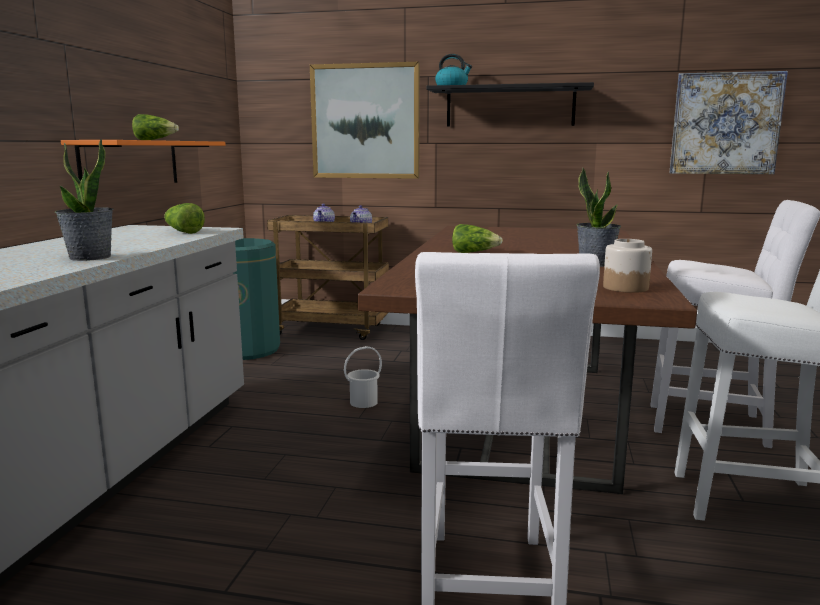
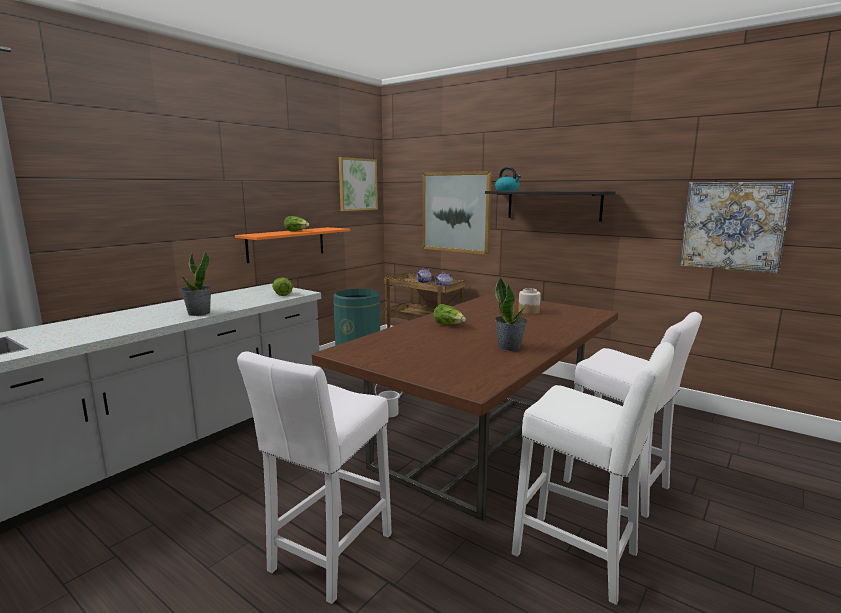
camera: 25 degrees right, 0 degrees up
(210, 79) = (357, 184): none -> picture
(625, 288) = (477, 374): jar -> jar (529, 311)

